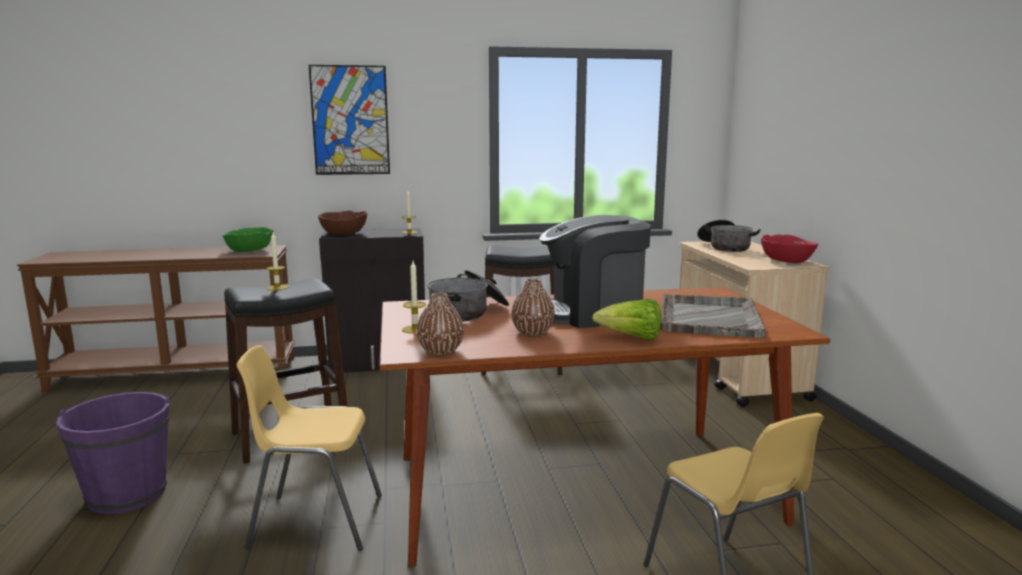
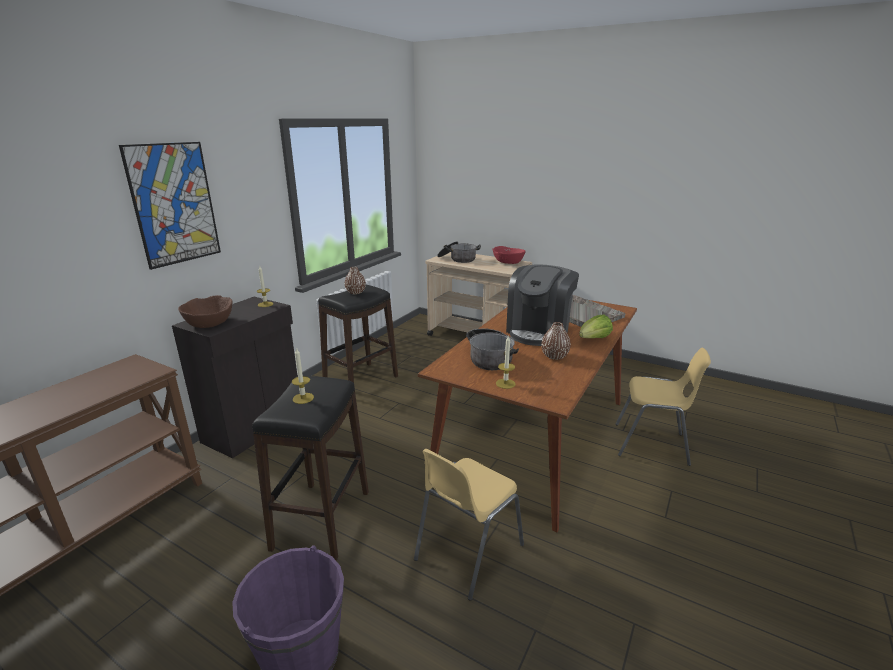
camera: 50 degrees left, 10 degrees up
(249, 250) = (118, 375): green bowl -> none
(440, 351) = (561, 390): brown vase -> brown vase (355, 292)

